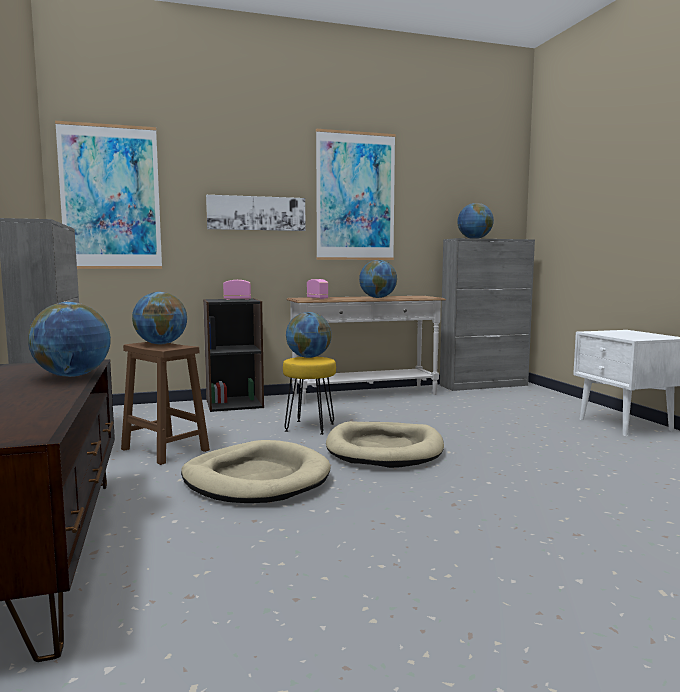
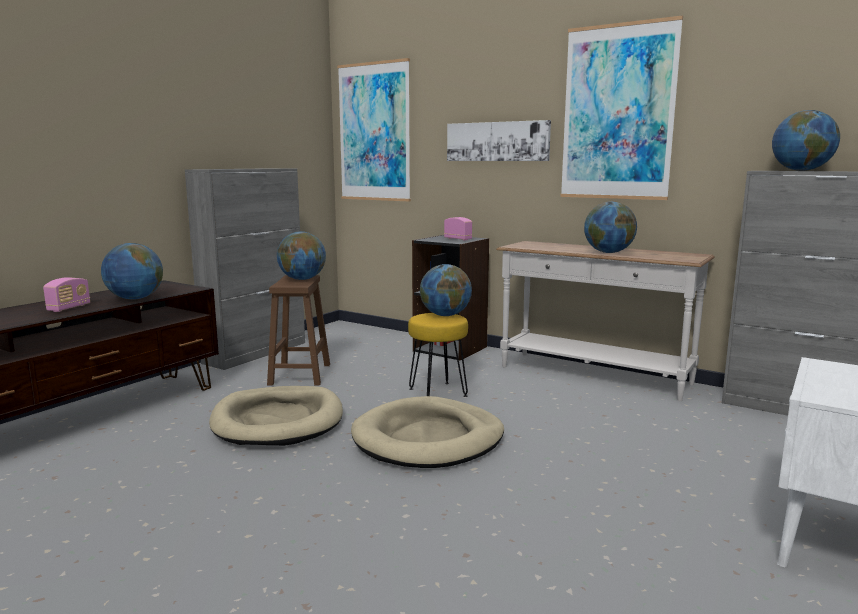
camera: 50 degrees right, 5 degrees up
(317, 298) = (535, 246): radio -> radio (69, 308)

